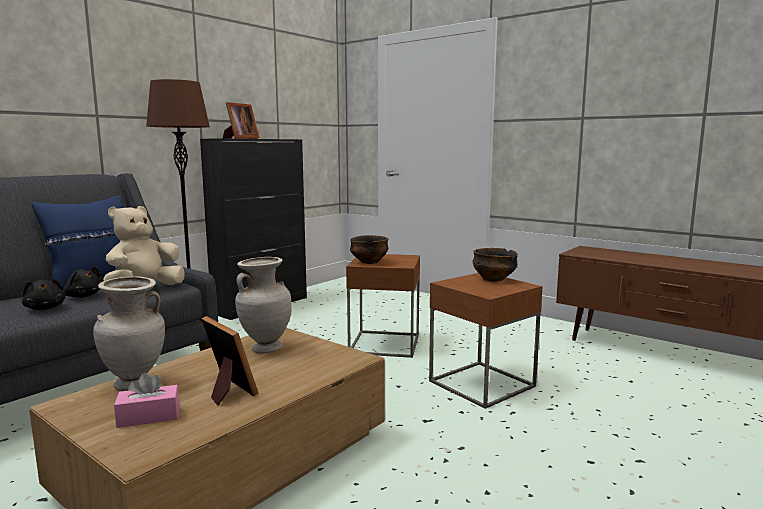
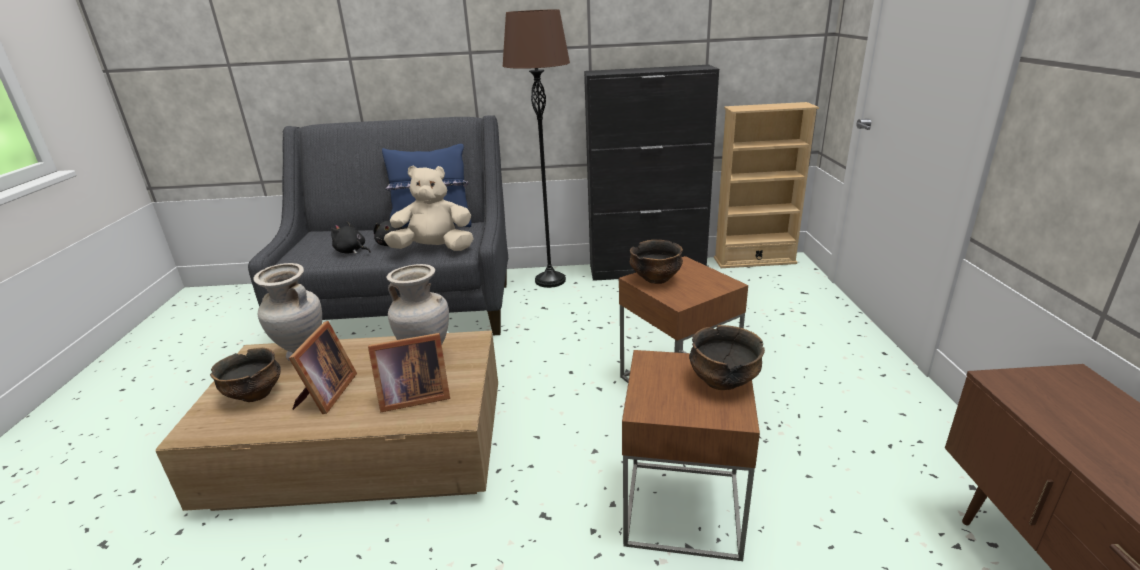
camera: 50 degrees right, 15 degrees up
(45, 308) = (352, 251): black plush toy -> black plush toy turned 105 degrees clockwise
(149, 416) = (255, 394): pink tissue box -> bowl
(240, 138) = (632, 69): picture frame -> picture frame (412, 397)
(324, 285) = (754, 261): none -> beige bookcase

